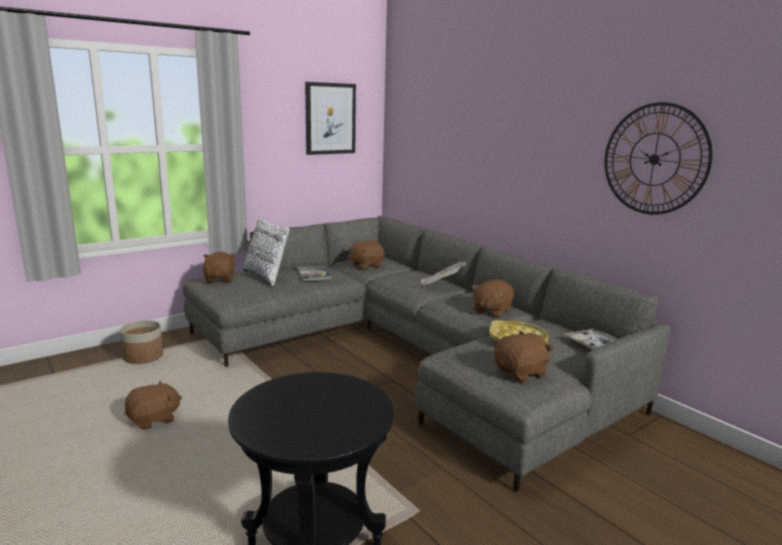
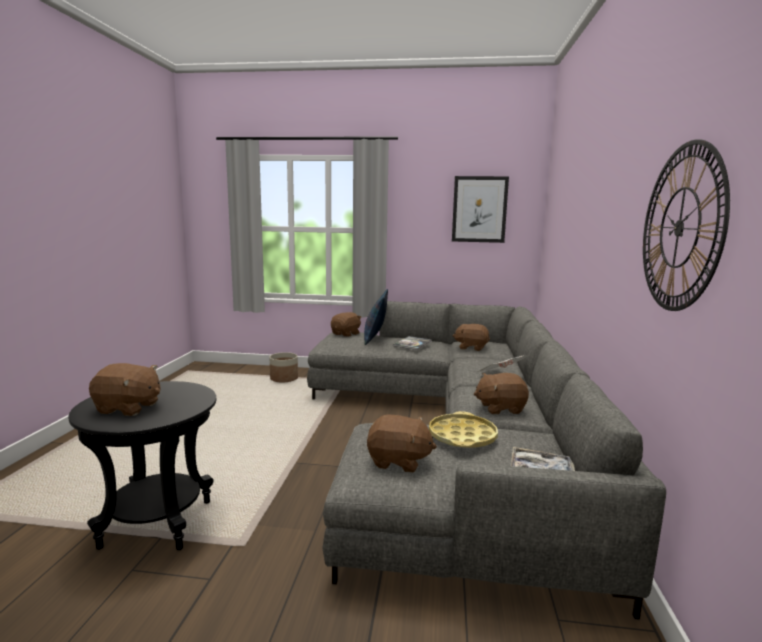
camera: 45 degrees right, 5 degrees down
(154, 419) = (227, 413): brown plush toy -> brown plush toy (128, 408)
(265, 277) = (375, 339): white pillow -> blue pillow

